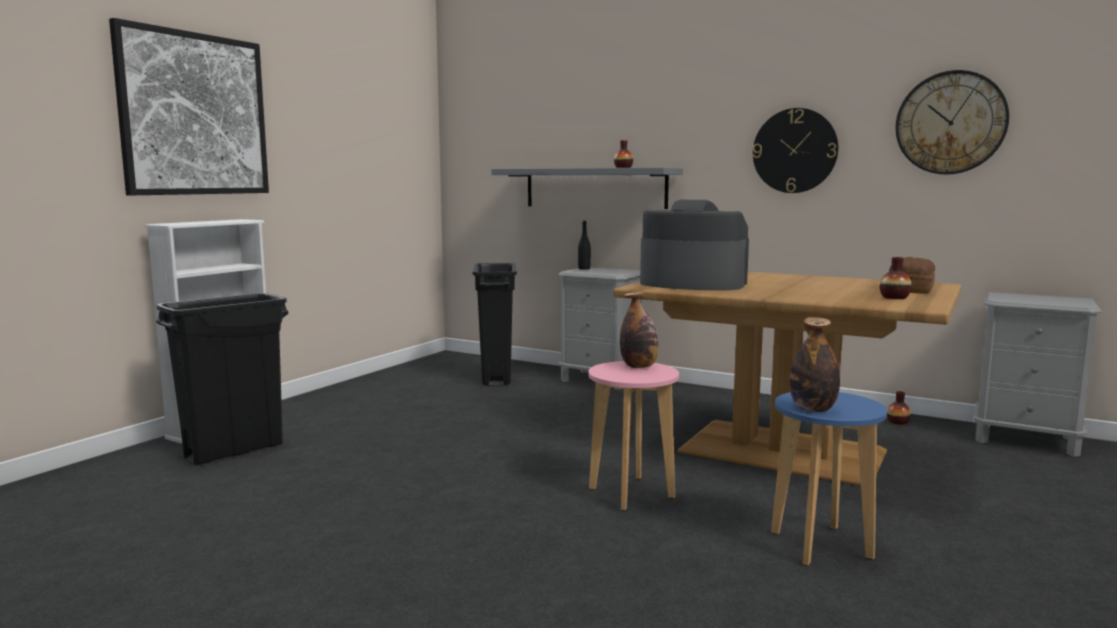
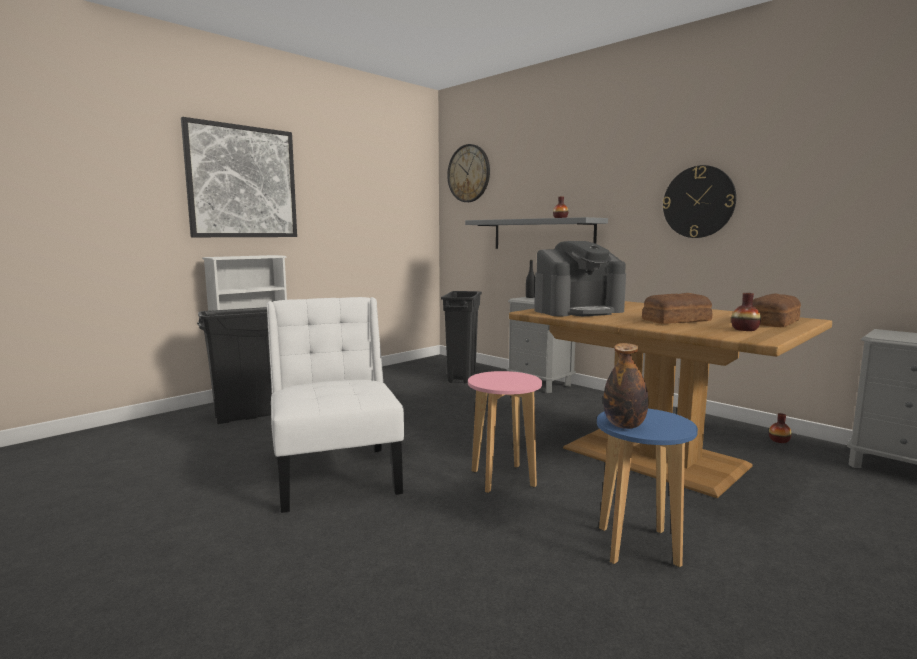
camera: 15 degrees right, 0 degrees up
(419, 510) = (336, 473): none -> white chair
(639, 367) = (512, 376): bottle -> none
(692, 283) = (578, 311): coffee machine -> coffee machine turned 120 degrees clockwise
(811, 290) = (674, 320): none -> bread
(950, 123) = (841, 173): wall clock -> wall clock (469, 173)

